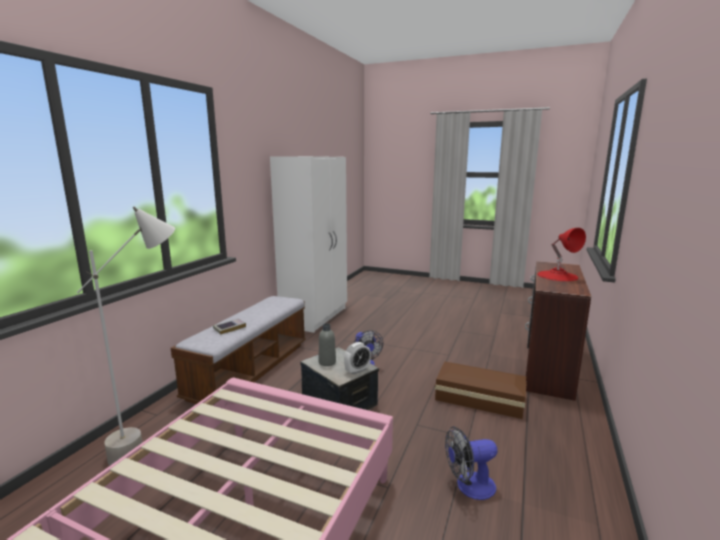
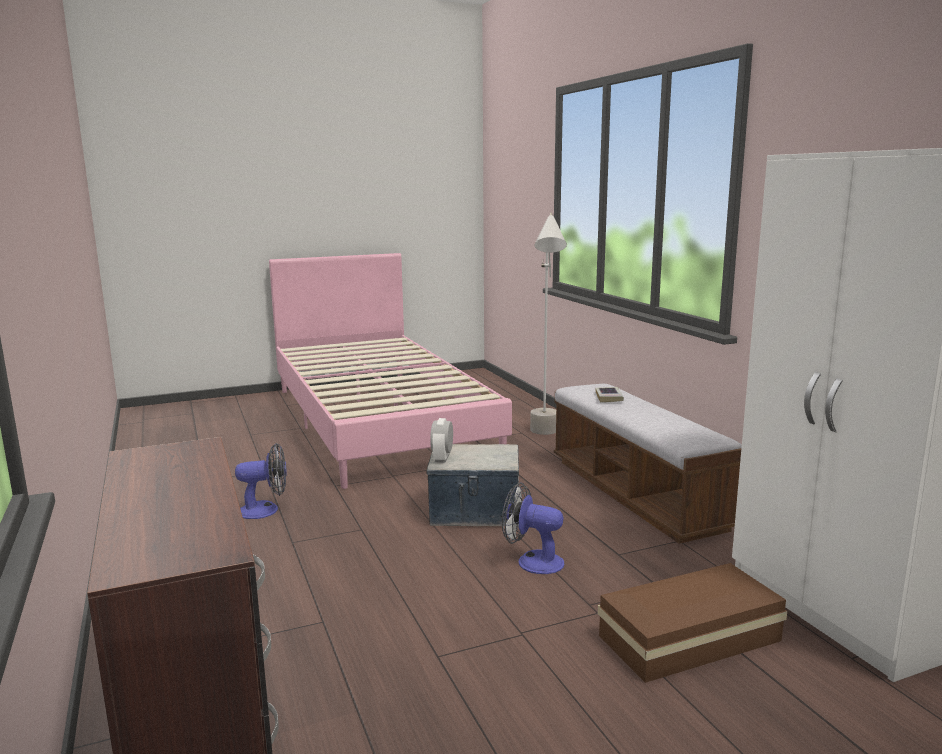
camera: 135 degrees right, 0 degrees up
(327, 362) = (489, 452): grey bottle -> none
(469, 486) = (265, 510): fan -> fan turned 45 degrees clockwise
(478, 397) = (312, 593): brown storage box -> brown storage box (693, 639)
(557, 276) = (175, 493): red table lamp -> none

